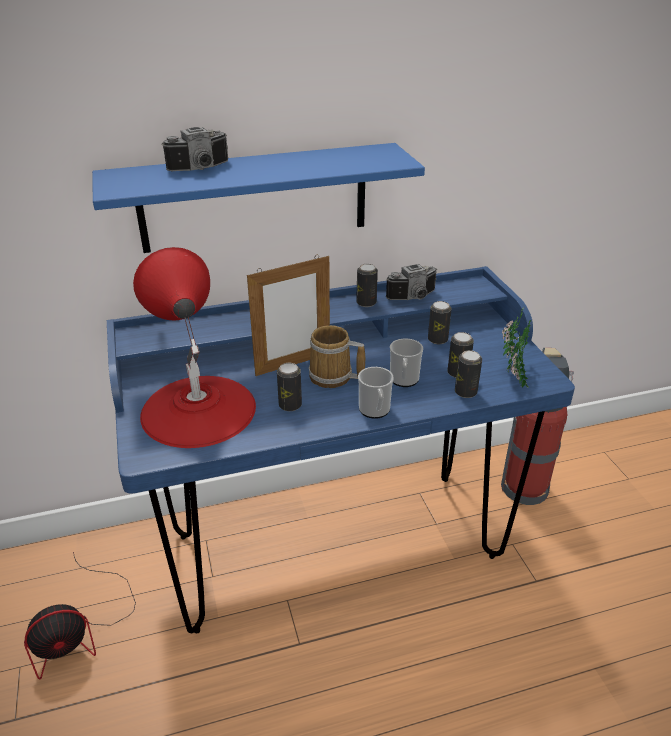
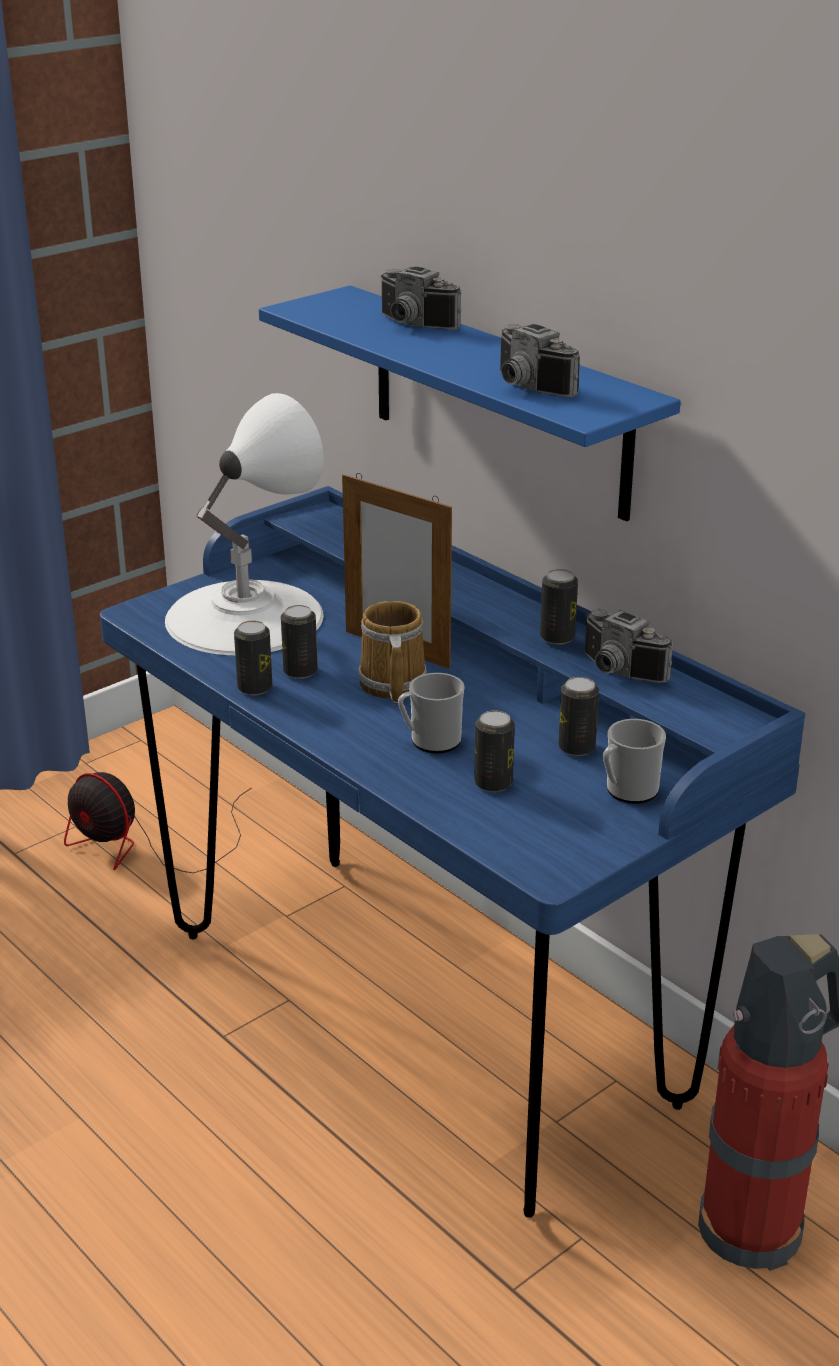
camera: 65 degrees right, 5 degrees down
(198, 409) = (244, 616): red table lamp -> white table lamp
(345, 165) = (526, 388): none -> camera
(375, 411) = (335, 735): mug -> mug (627, 791)
(465, 392) = (444, 799): can -> can (255, 688)
(513, 378) = (524, 836): potted plant -> none

